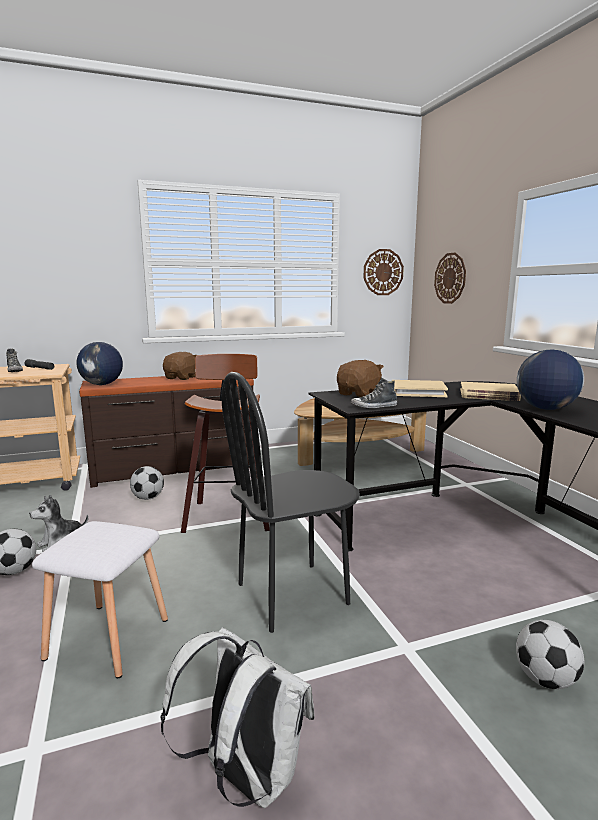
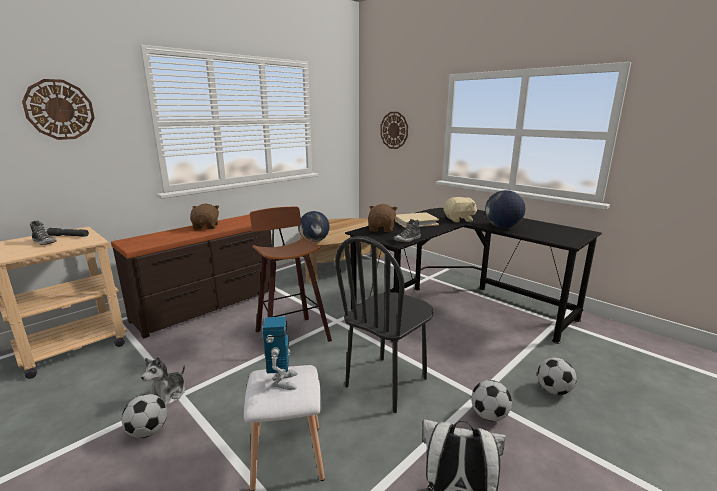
camera: 25 degrees left, 5 degrees up
(99, 536) = (282, 381): none -> toy robot
(102, 384) = (140, 243): globe -> globe (314, 241)
(148, 498) = (209, 336): football -> football (489, 415)
(383, 272) = (340, 124): wall clock -> wall clock (59, 110)
(488, 395) = (459, 220): beige book -> beige plush toy

